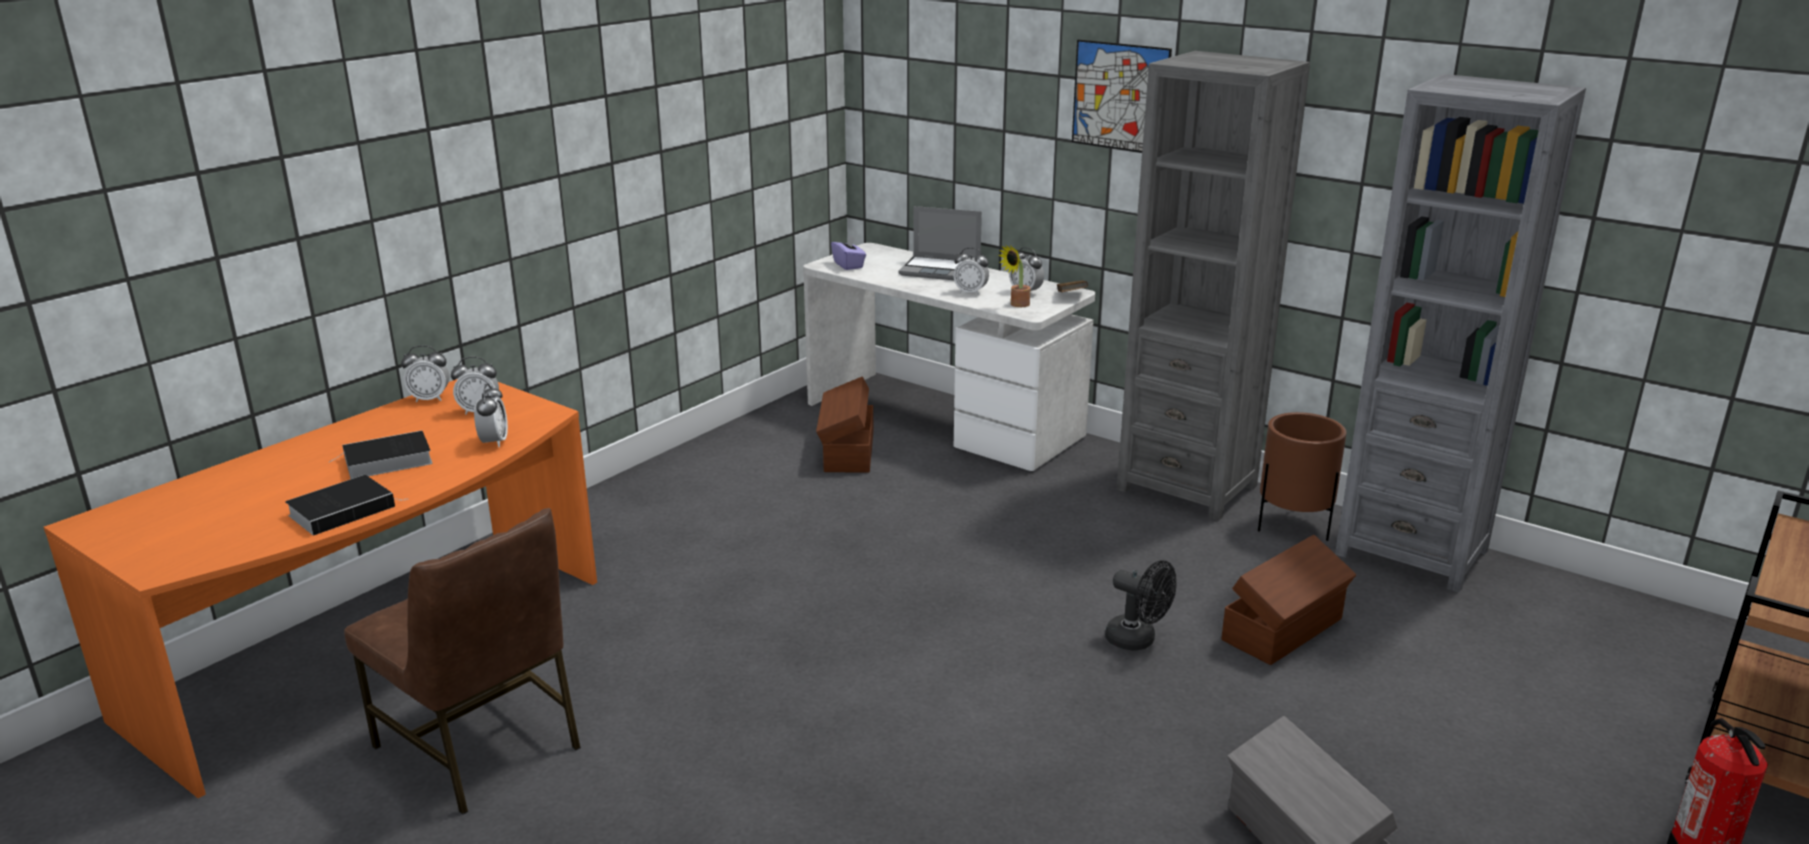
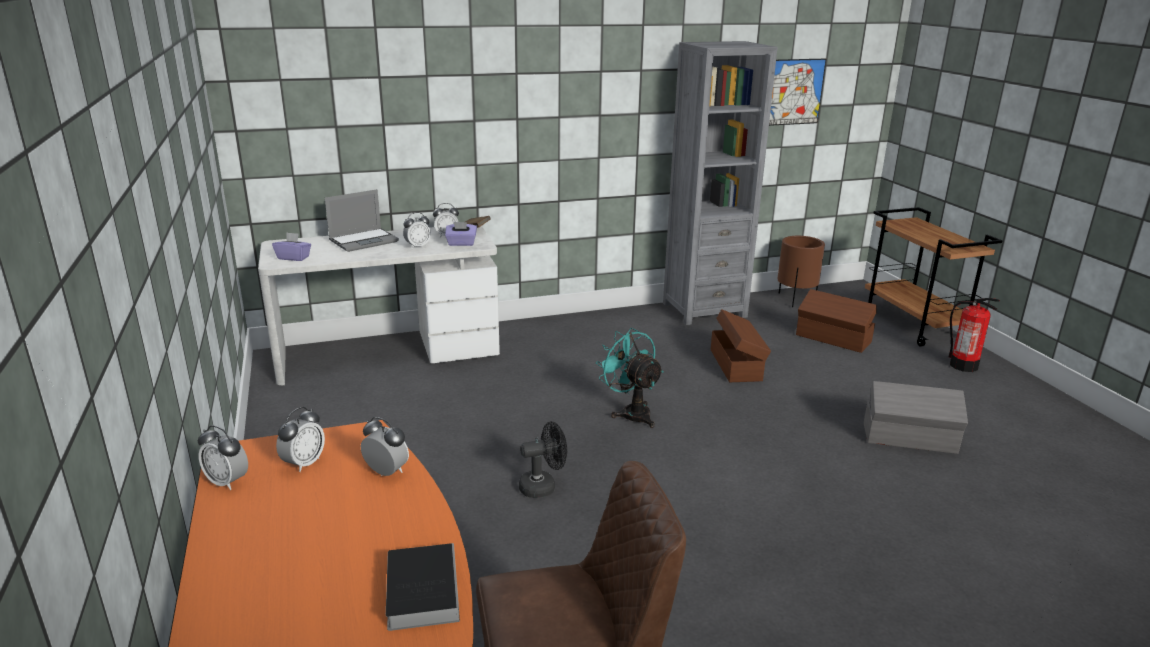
camera: 55 degrees left, 0 degrees up
(385, 461) = (340, 540): book -> none
(430, 399) = (227, 482): alarm clock -> alarm clock turned 90 degrees clockwise
(847, 451) = (373, 398): brown storage box -> brown storage box (833, 339)
(1017, 305) = (461, 243): potted plant -> purple tissue box
(1031, 597) = (631, 412): none -> turquoise fan
(1120, 96) = (479, 84): picture -> picture (793, 92)
(1138, 640) = (707, 402): black fan -> black fan (543, 486)
(1187, 487) = (578, 326): grey bookcase -> none
(1293, 527) = (650, 322): brown planter -> brown planter (795, 299)

